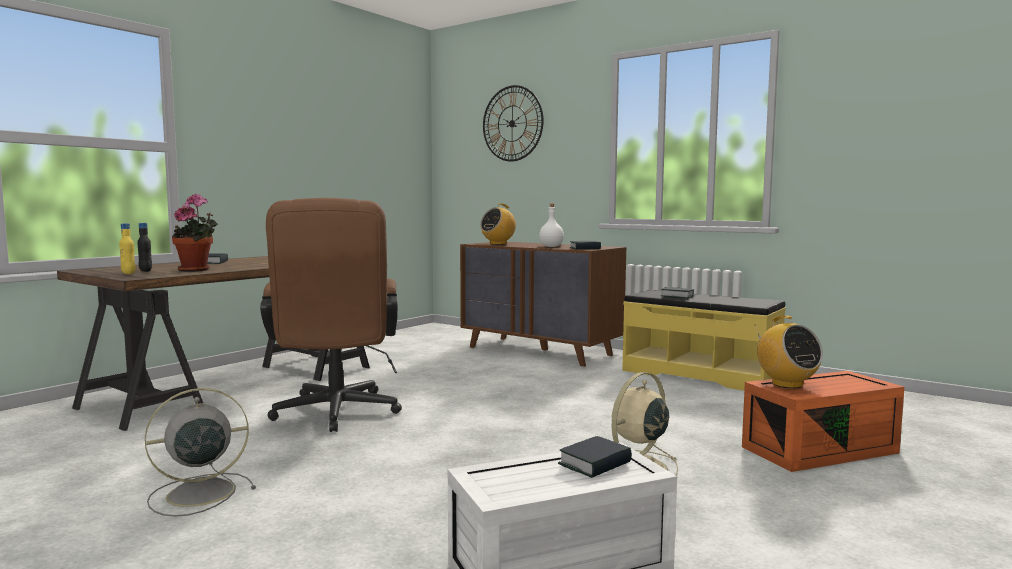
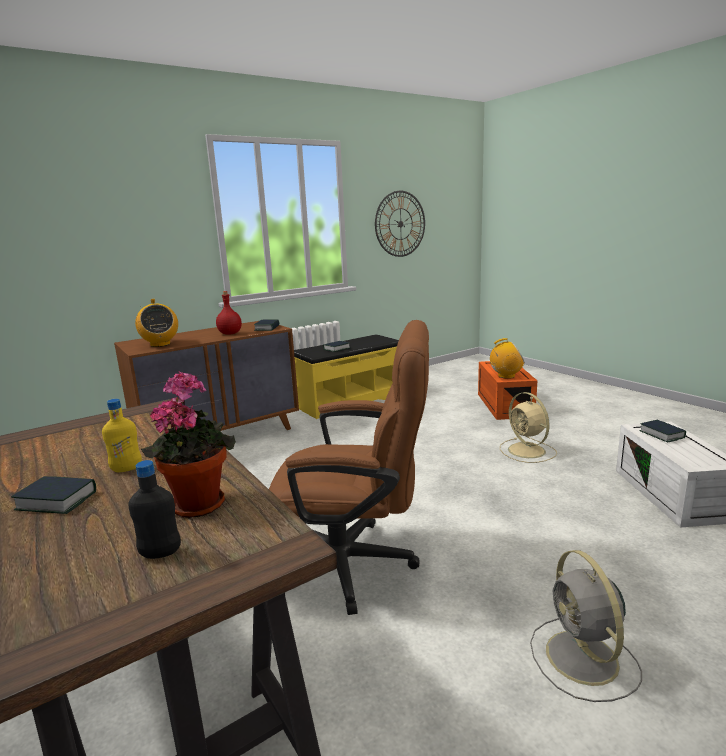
camera: 70 degrees left, 10 degrees up
(128, 273) = (191, 568): yellow bottle -> yellow bottle (126, 469)
(512, 123) = (81, 199): wall clock -> wall clock (400, 224)
(551, 246) = (230, 334): white bottle -> red bottle

